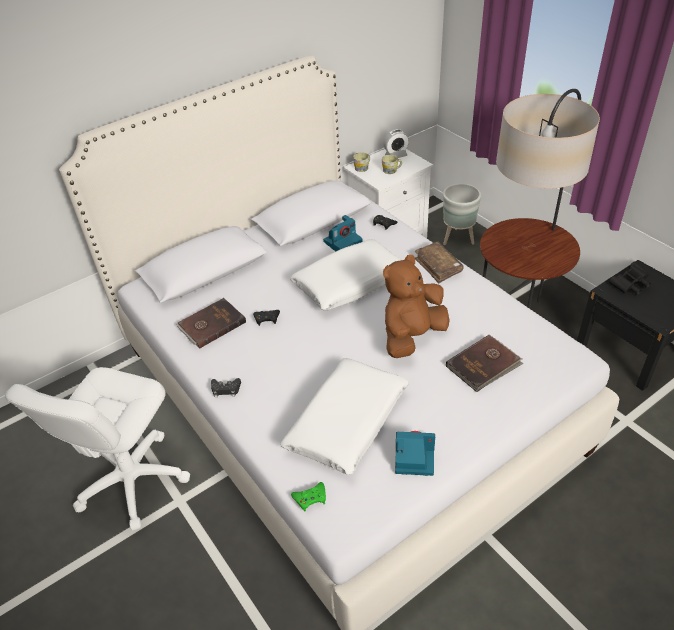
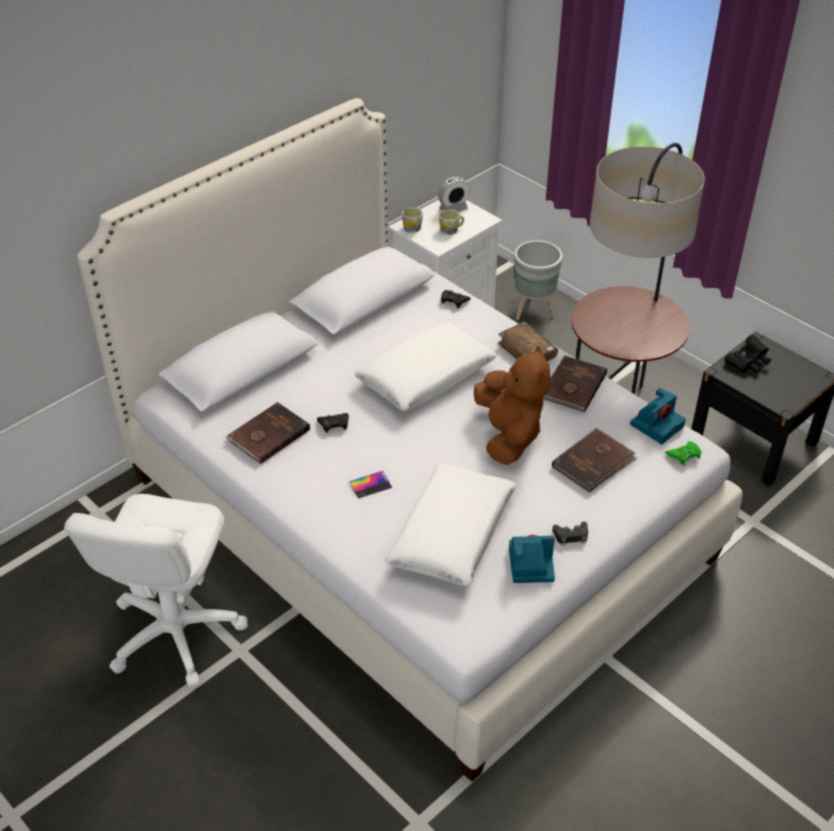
camera: 10 degrees left, 0 degrees up
(225, 389) = (304, 508): black game controller -> black game controller (571, 536)
(285, 372) = (370, 485): none -> phone
(310, 498) = (426, 614): green game controller -> green game controller (684, 455)
(343, 242) = (408, 327): camera -> camera (657, 424)
(412, 336) = (509, 435): brown plush toy -> brown plush toy turned 135 degrees clockwise
(472, 297) = (572, 386): none -> brown book

